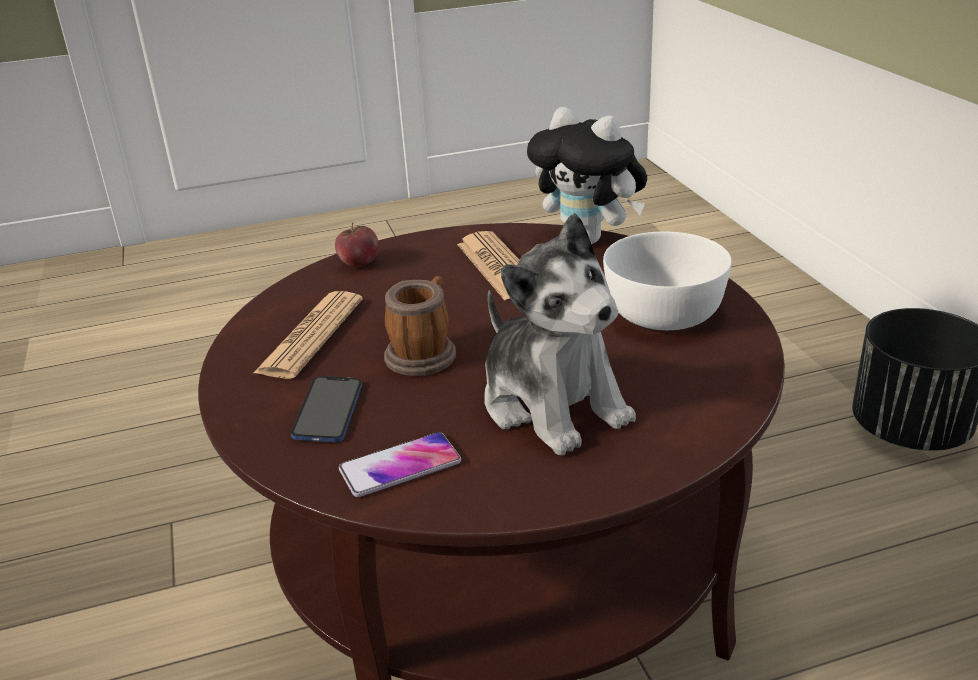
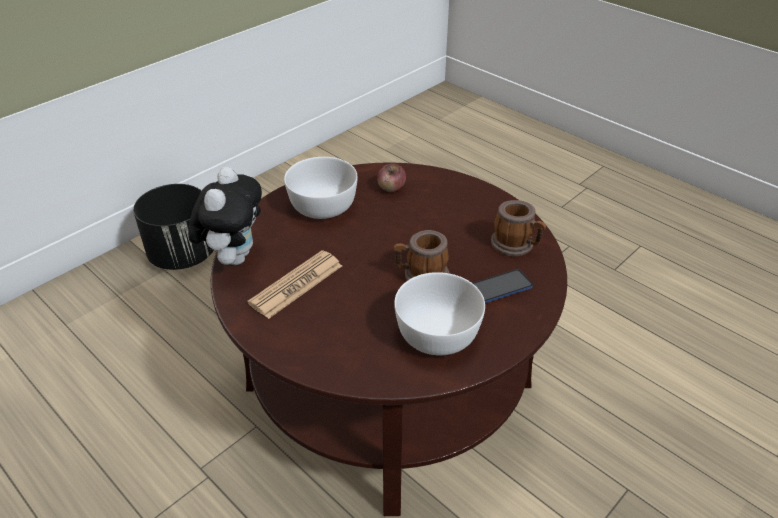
camera: 120 degrees left, 10 degrees up
(311, 336) = (437, 334): newspaper -> white bowl
(359, 263) = (324, 361): apple -> apple (391, 188)
(400, 466) = (516, 245): phone -> mug
(553, 404) = (434, 217): plush toy -> none

